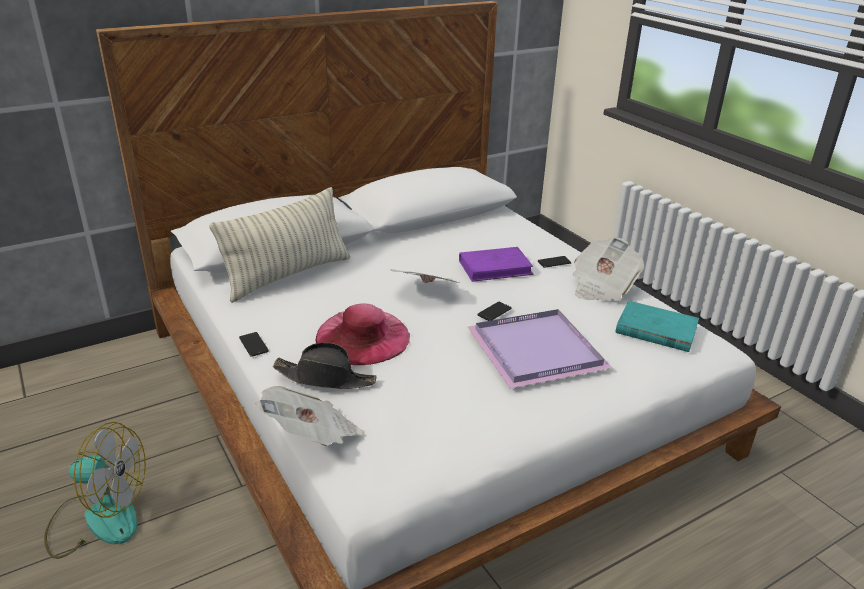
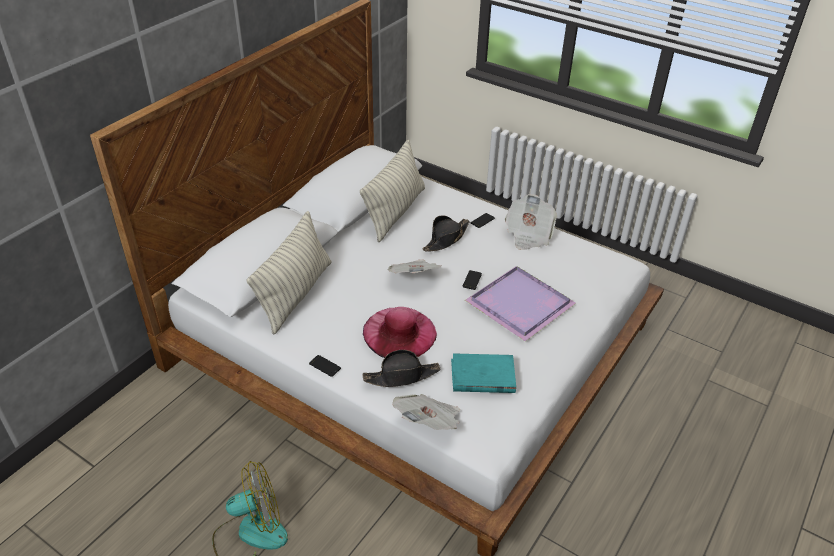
camera: 25 degrees left, 10 degrees up
(459, 233) = (395, 212): none -> pillow
(495, 267) = (446, 239): purple book -> black hat
(655, 330) = (582, 262): turquoise book -> turquoise book (482, 376)

